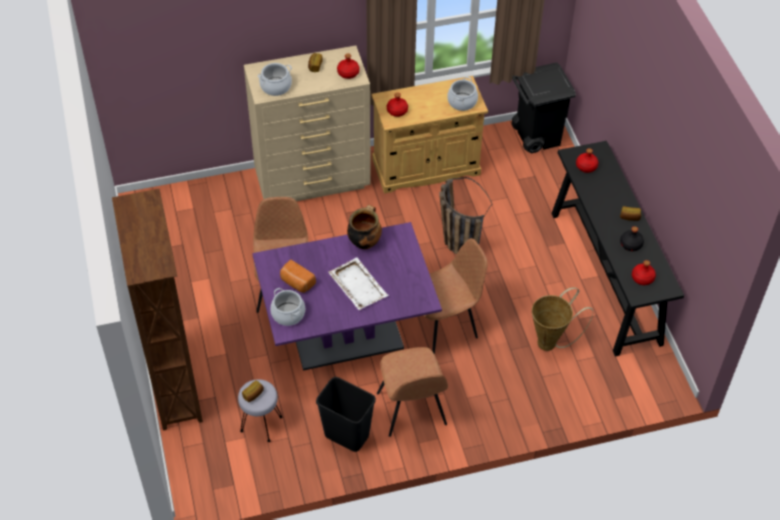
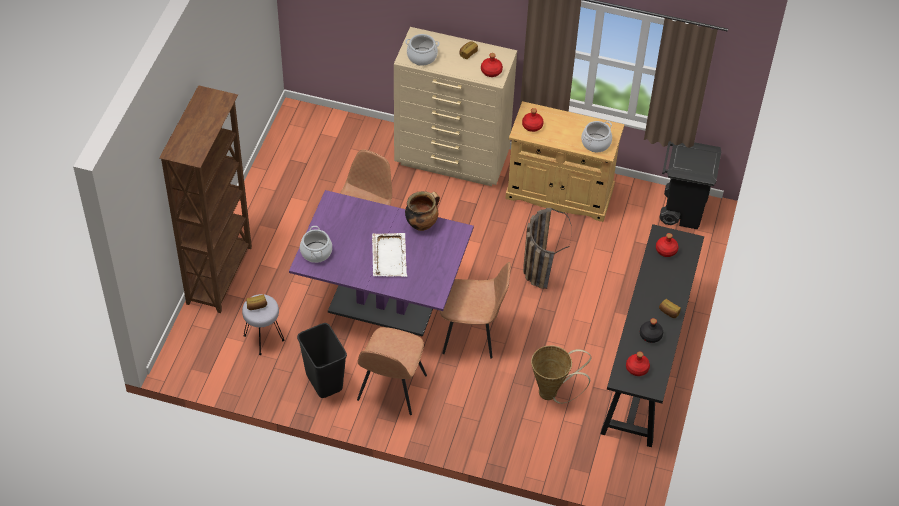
camera: 30 degrees right, 0 degrees up
(297, 283) = (342, 230): bread -> none

